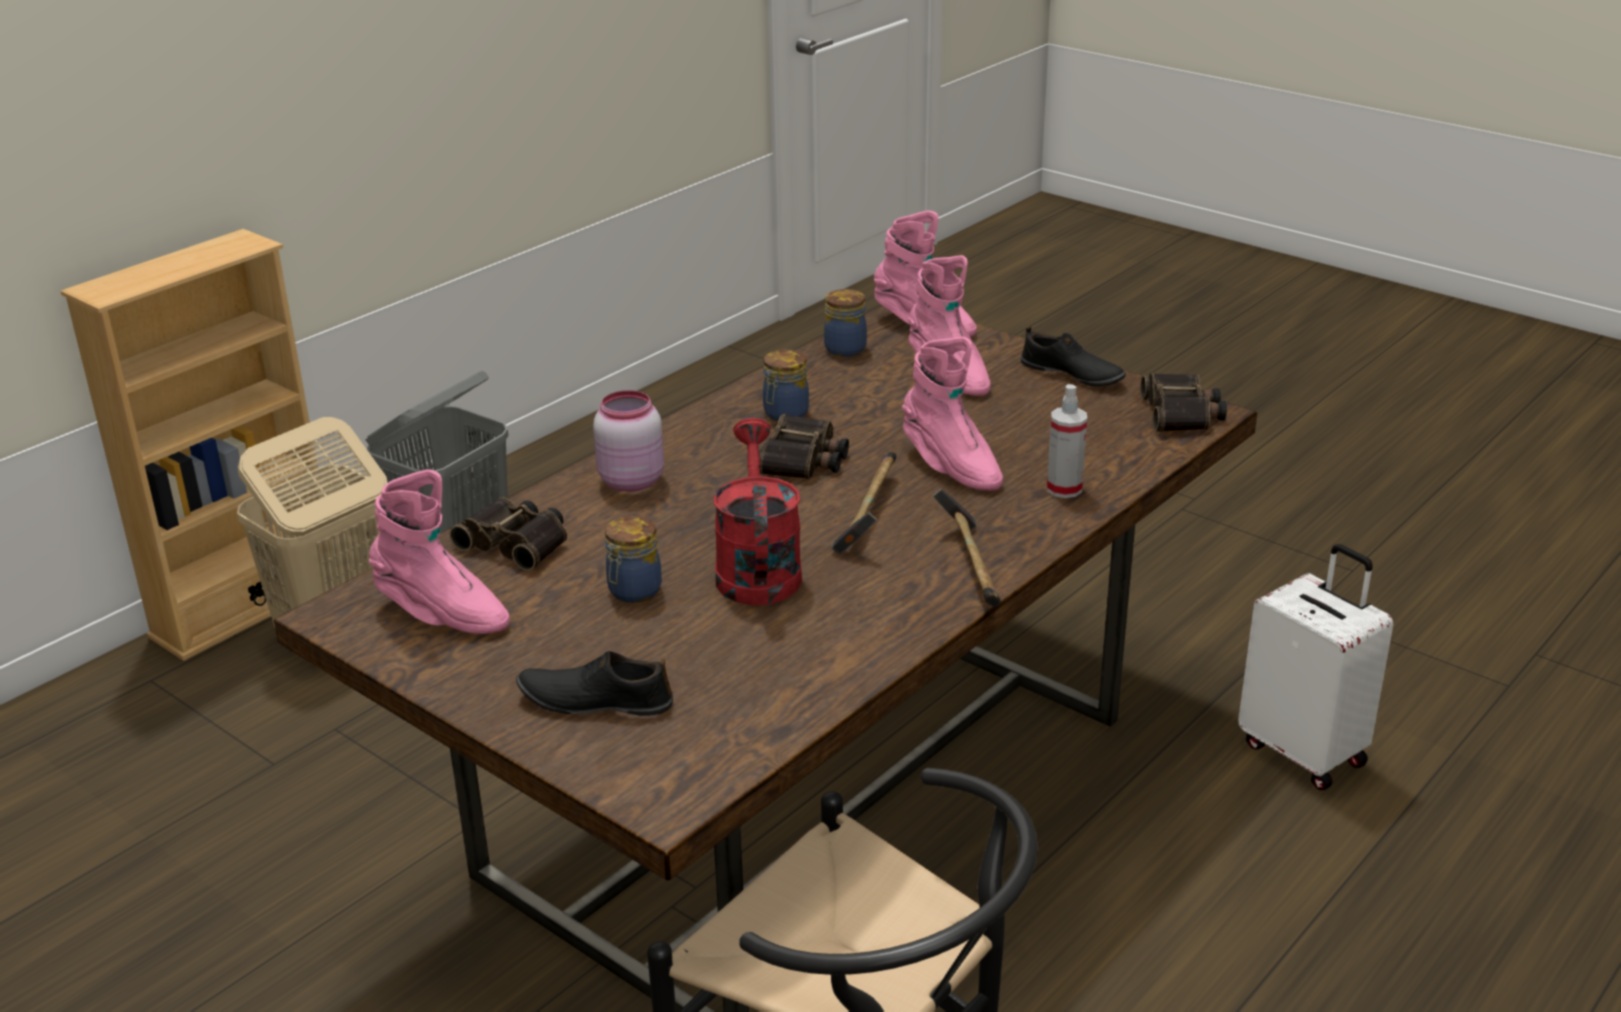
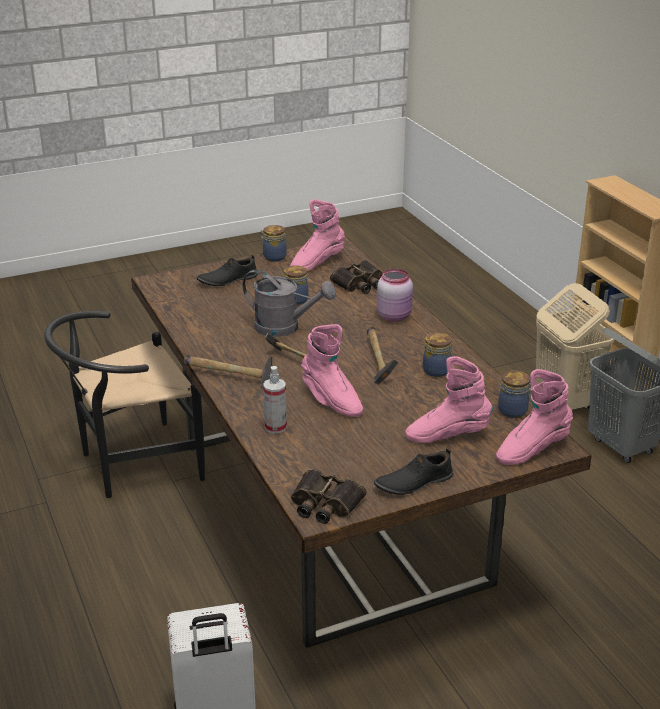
camera: 115 degrees right, 0 degrees up
(438, 678) = (273, 257): none -> jar
(595, 700) = (227, 280): black shoe -> black shoe turned 150 degrees counterclockwise
(757, 569) = (285, 328): red watering can -> grey watering can
(803, 459) = (377, 362): binoculars -> hammer
(950, 467) = (331, 401): pink boot -> pink boot turned 120 degrees counterclockwise

